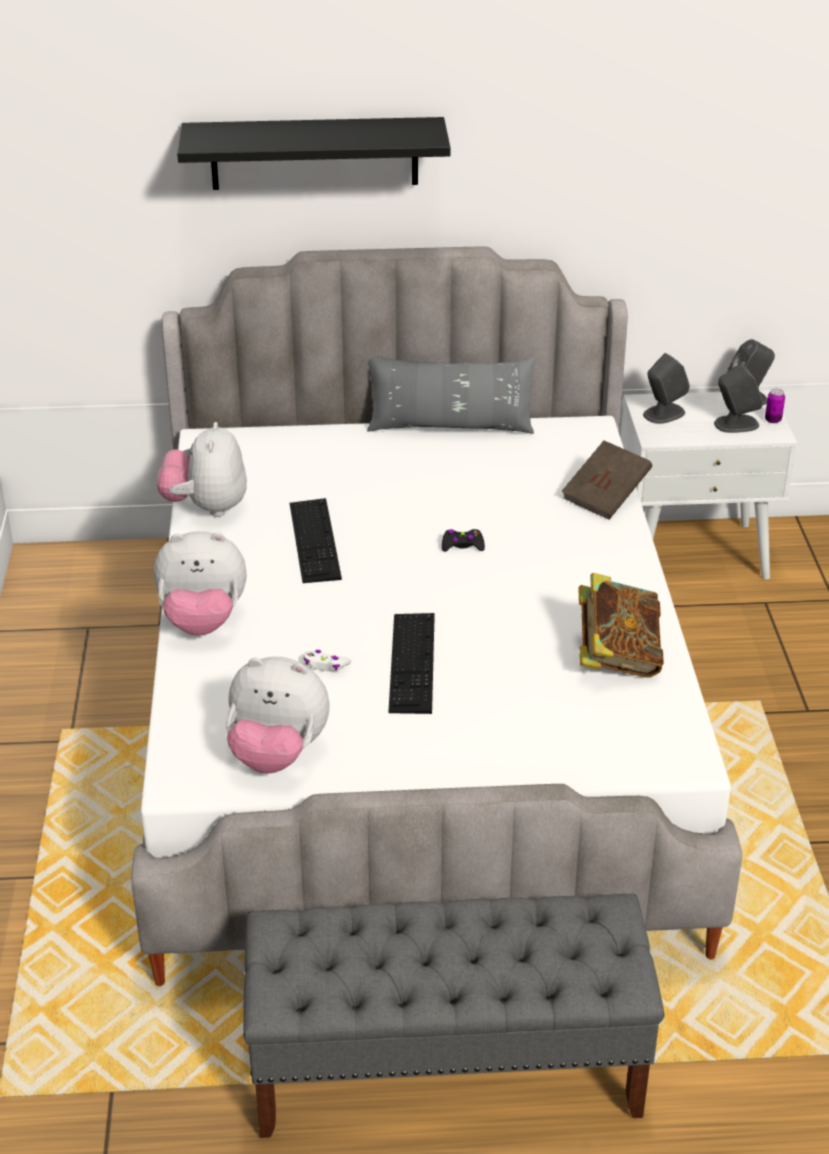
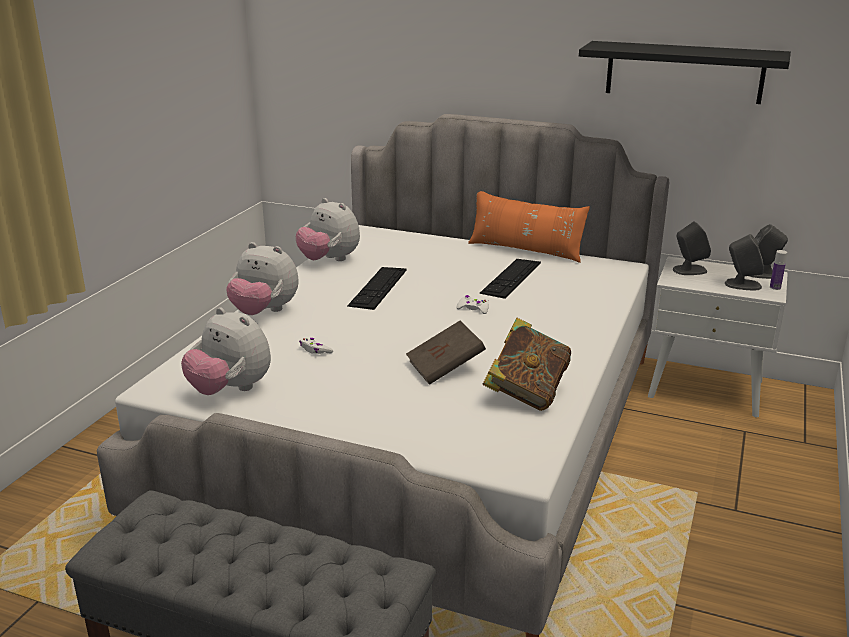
camera: 25 degrees right, 10 degrees down
(206, 507) = (329, 260): plush toy -> plush toy turned 75 degrees counterclockwise
(314, 153) = (461, 45): black shelf -> black shelf (684, 72)
(412, 662) = (374, 362): keyboard -> keyboard (511, 278)
(450, 427) = (525, 250): grey pillow -> orange pillow
(462, 545) = (473, 309): black game controller -> white game controller
(605, 497) = (603, 303): brown book -> brown book (445, 368)
(773, 420) = (775, 287): can -> bottle

